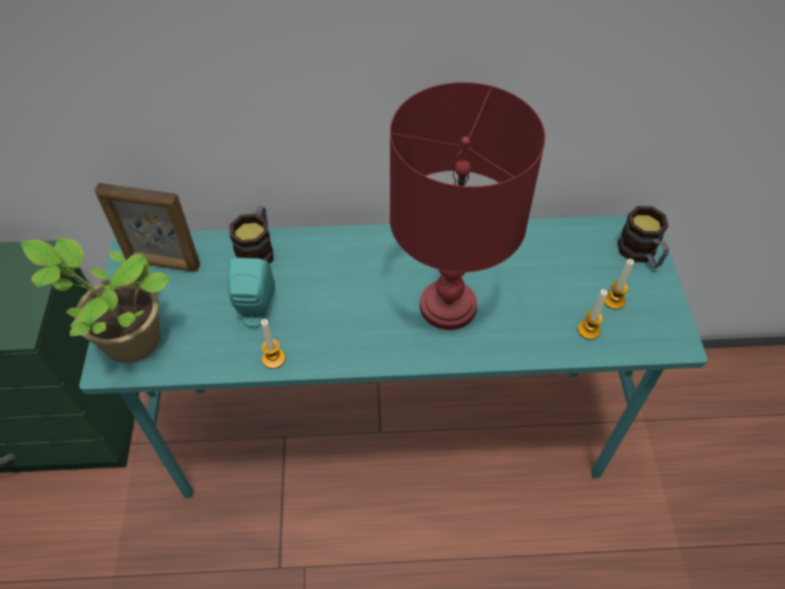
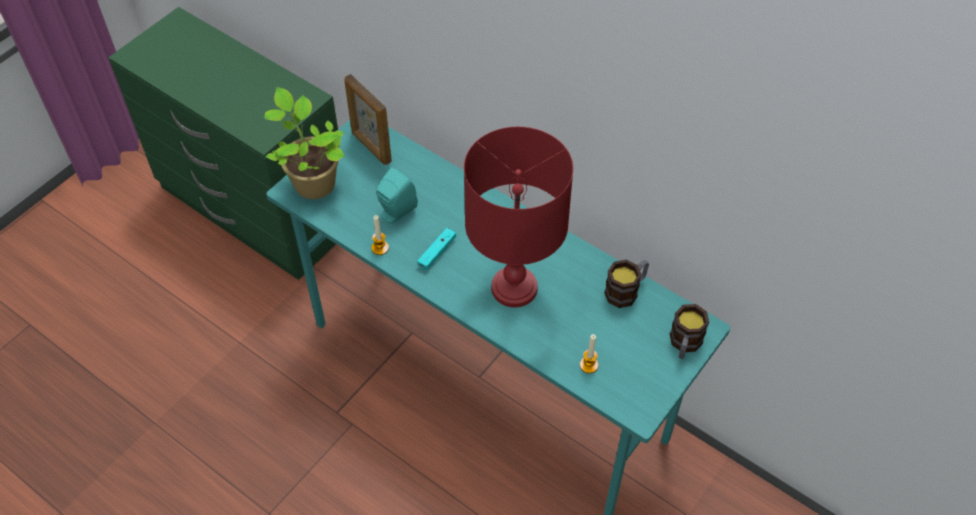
camera: 40 degrees right, 0 degrees up
(258, 250) = (433, 174): mug -> mug (626, 290)
(338, 323) = (437, 252): none -> turquoise game controller
(614, 300) = (628, 359): candle -> none

